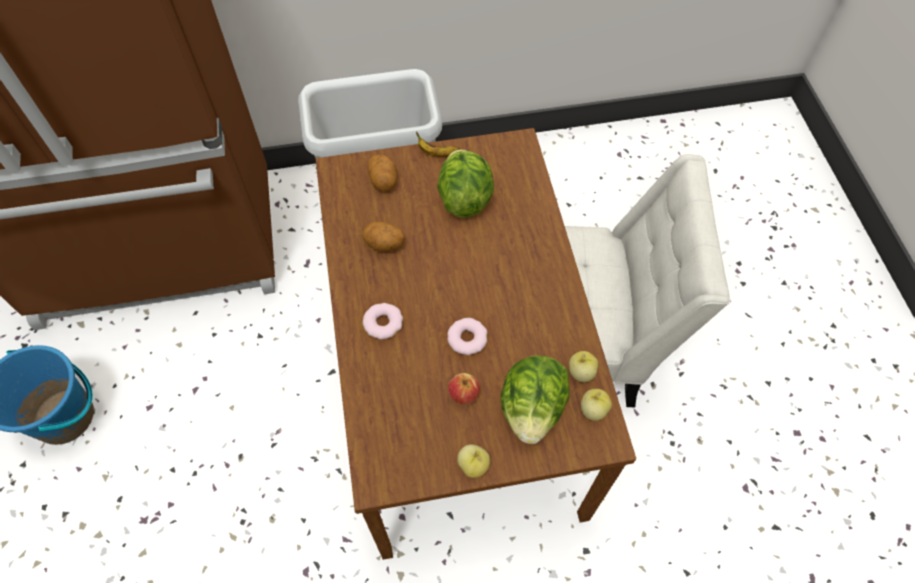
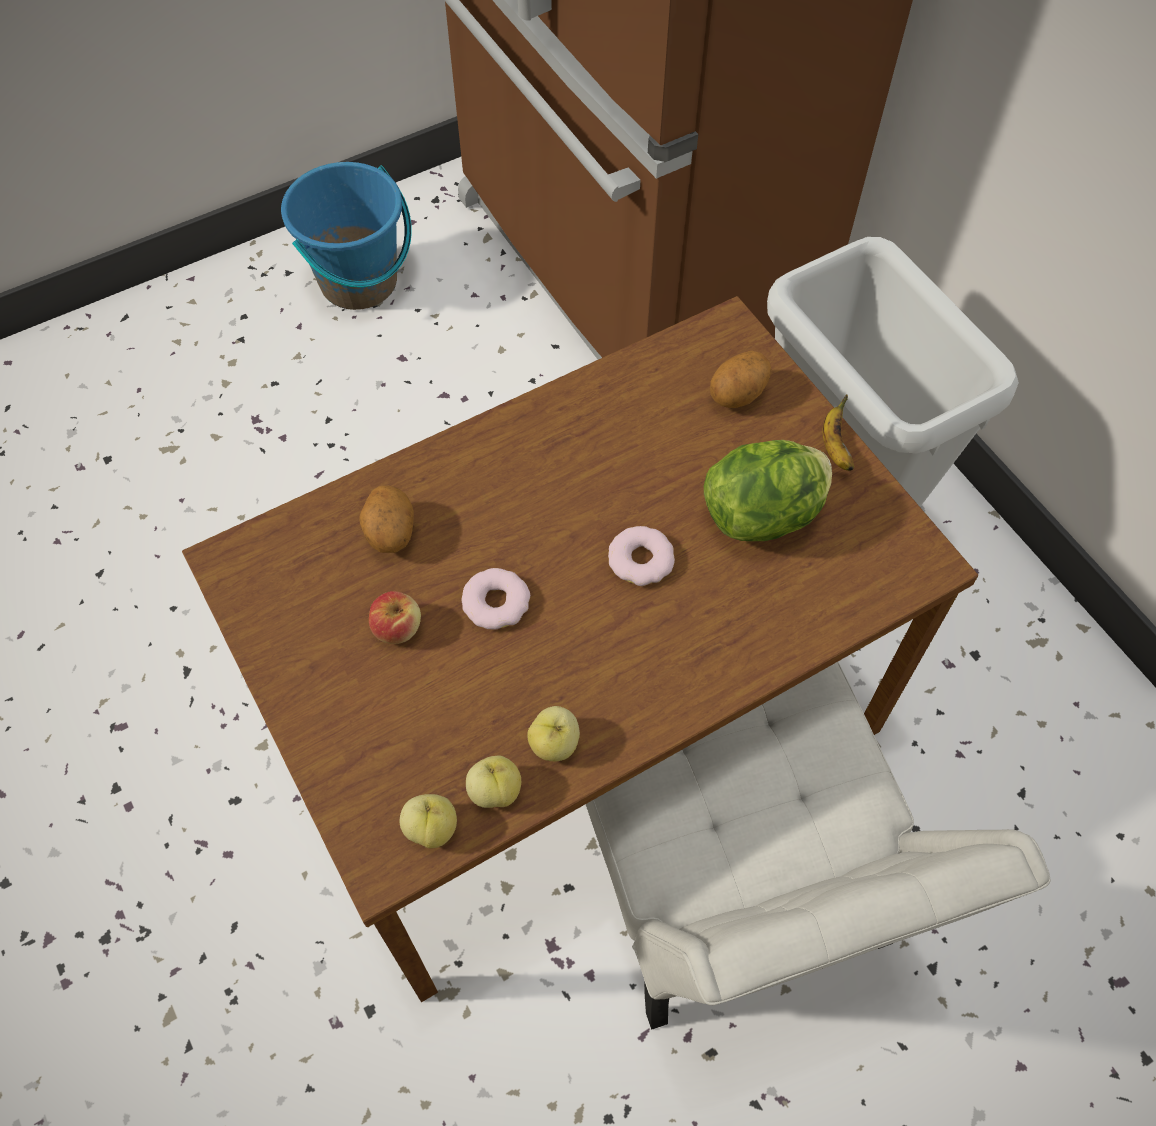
camera: 70 degrees right, 0 degrees up
(383, 323) = (481, 483): donut -> donut (641, 560)
(384, 245) = (618, 437): potato -> potato (390, 533)
(473, 465) = (285, 677): apple -> apple (555, 744)
(532, 409) = (403, 732): lettuce -> none

